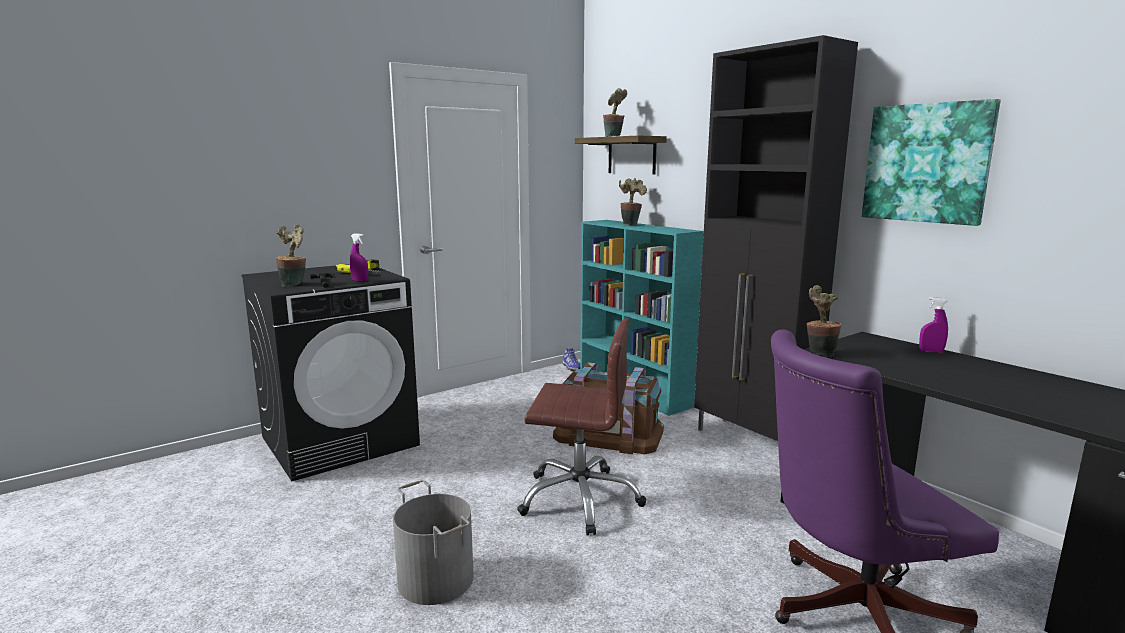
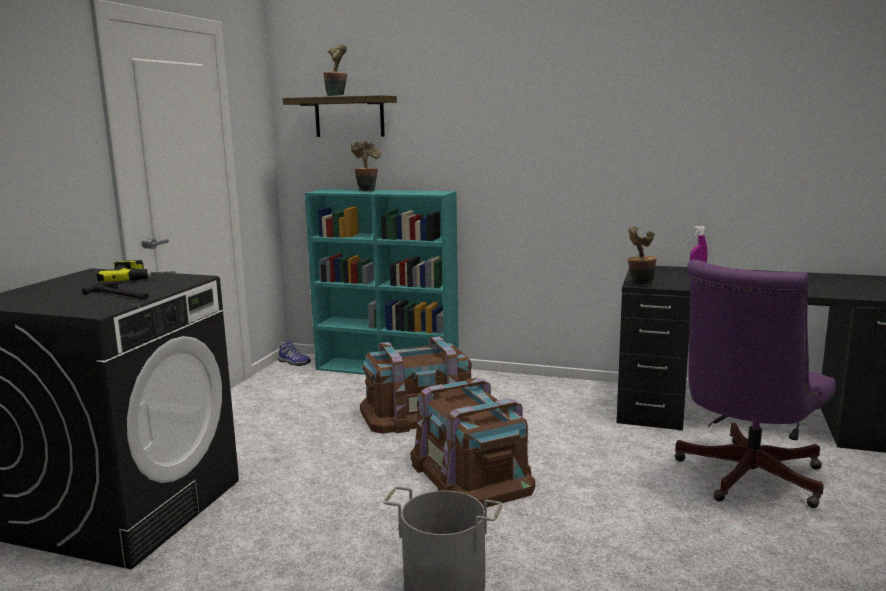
camera: 35 degrees left, 0 degrees up
(294, 284) = (87, 303): potted plant -> none
(360, 281) = (164, 286): purple spray bottle -> none
(580, 498) = (471, 473): brown office chair -> brown storage box
(752, 442) = (540, 386): black cabinet -> none
(927, 163) = (672, 118): picture -> none

